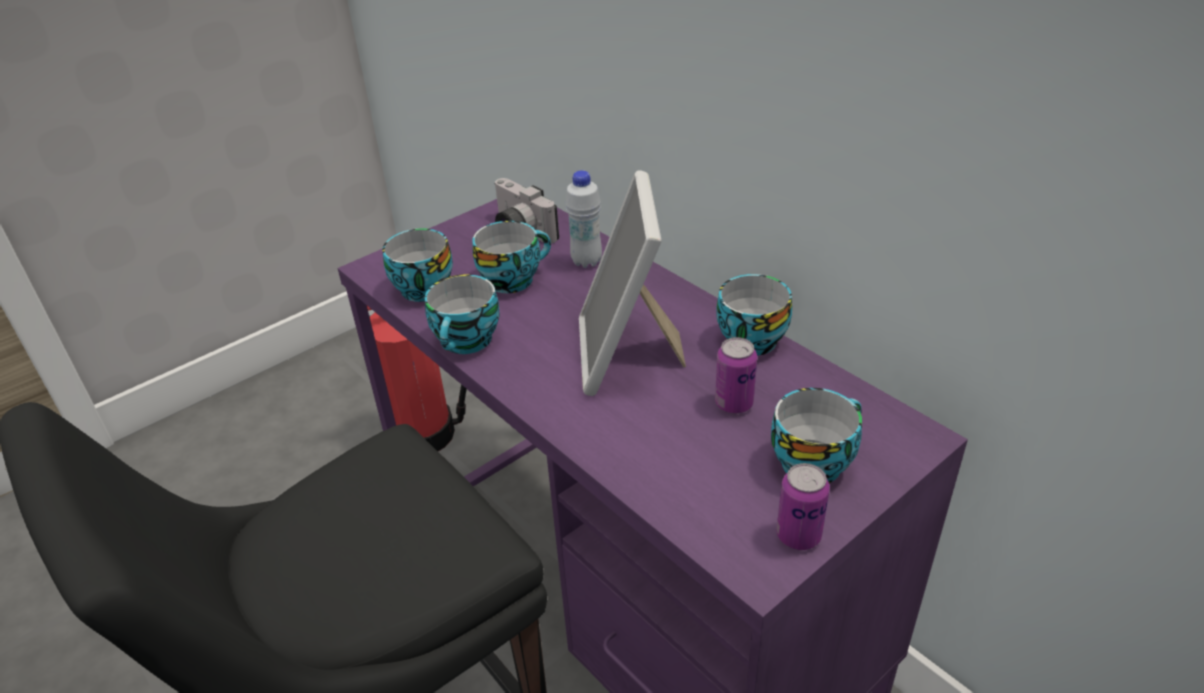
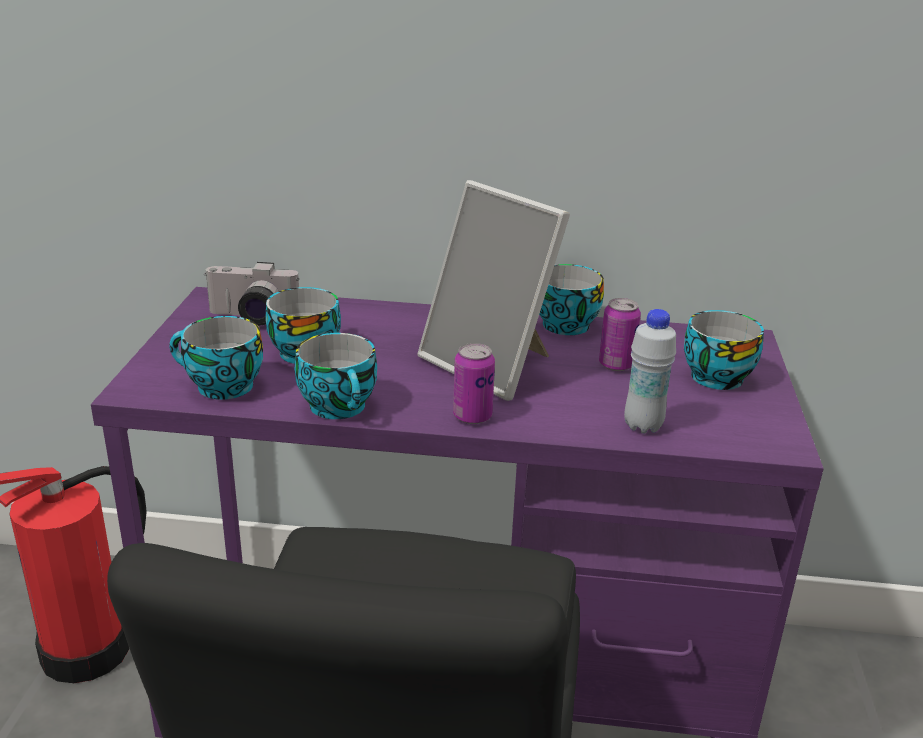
camera: 45 degrees left, 10 degrees down
(586, 261) = (353, 319): white bottle -> white bottle (643, 426)
(798, 535) = (772, 417): can -> can (472, 416)

